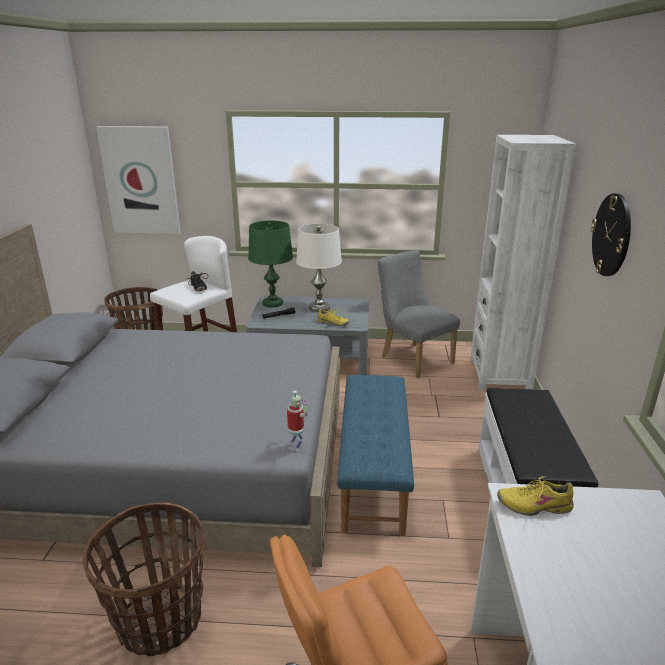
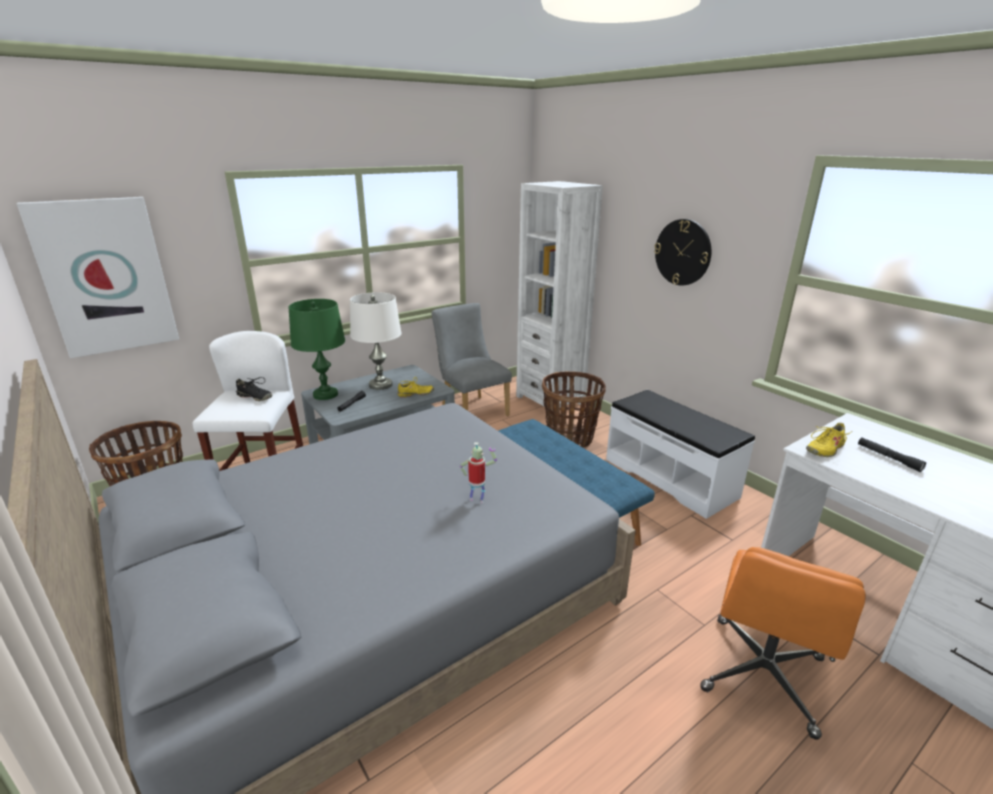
camera: 40 degrees left, 0 degrees up
(160, 621) = (567, 734): basket -> basket (570, 438)
(297, 446) = (588, 497): toy robot -> toy robot (477, 499)
(412, 358) = (471, 409): grey chair -> grey chair turned 45 degrees clockwise
(600, 553) = (888, 458): none -> black flashlight

